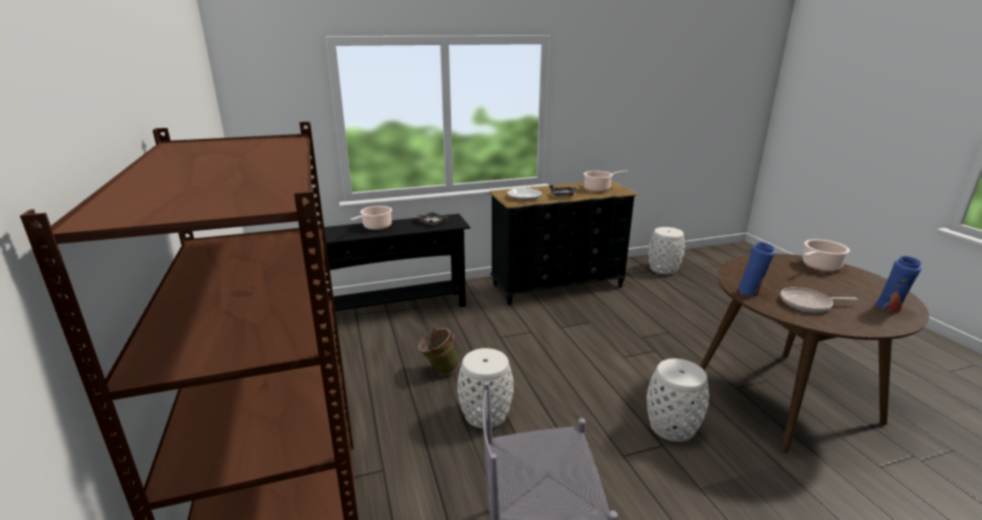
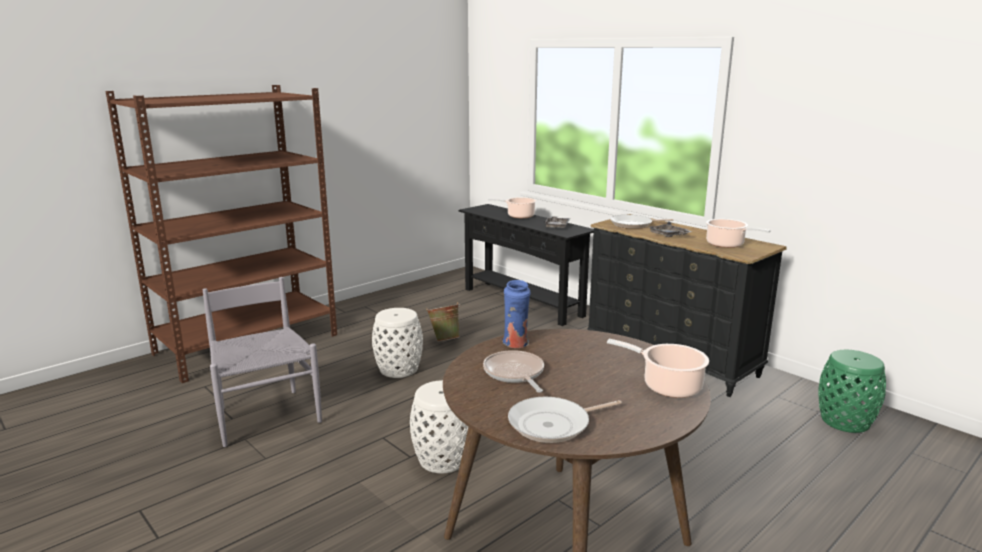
camera: 65 degrees right, 5 degrees down
(663, 269) = (845, 421): white stool -> green stool
(890, 308) = (553, 425): blue vase -> frying pan

